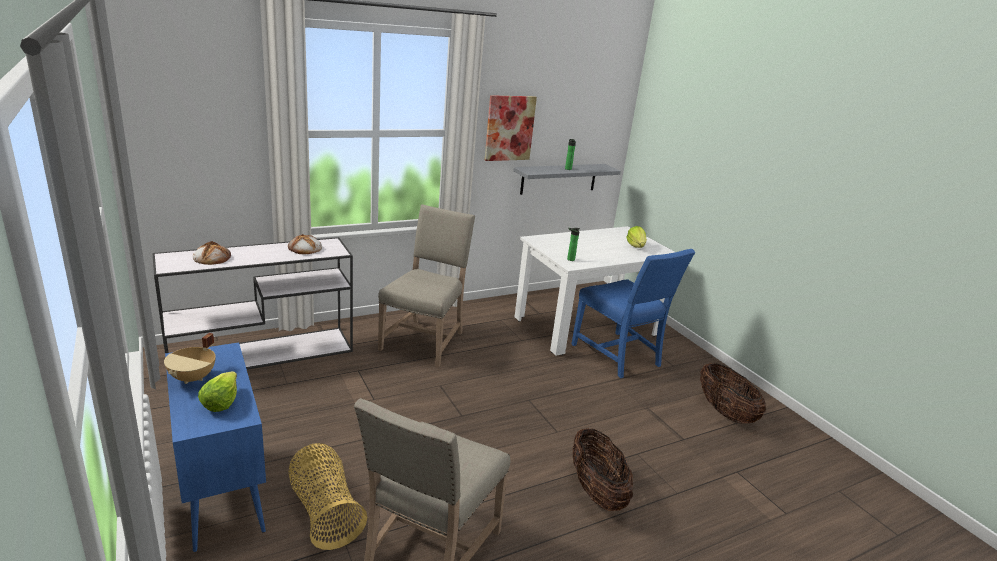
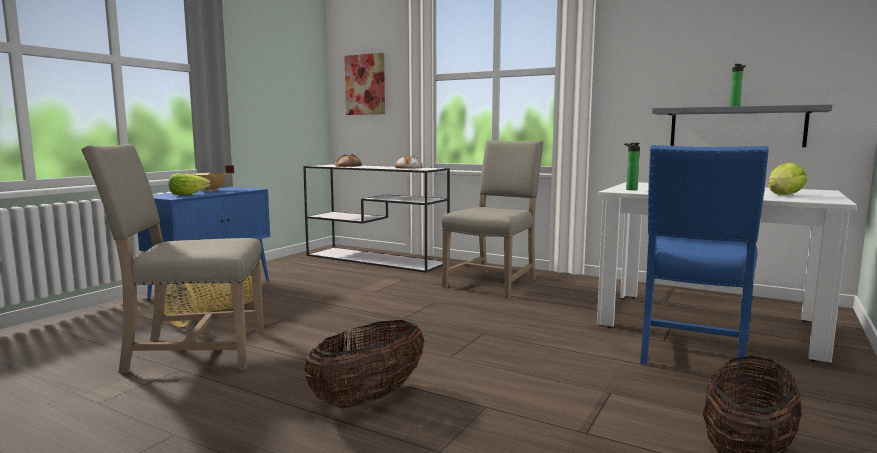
camera: 60 degrees right, 15 degrees down
(425, 340) = (494, 282): beige chair -> beige chair turned 45 degrees counterclockwise
(509, 128) = (649, 60): picture -> picture (365, 84)

